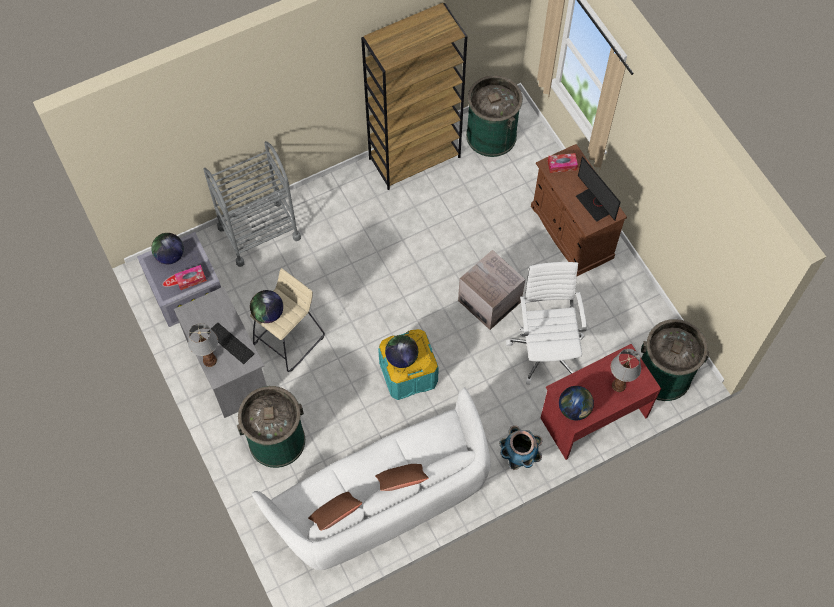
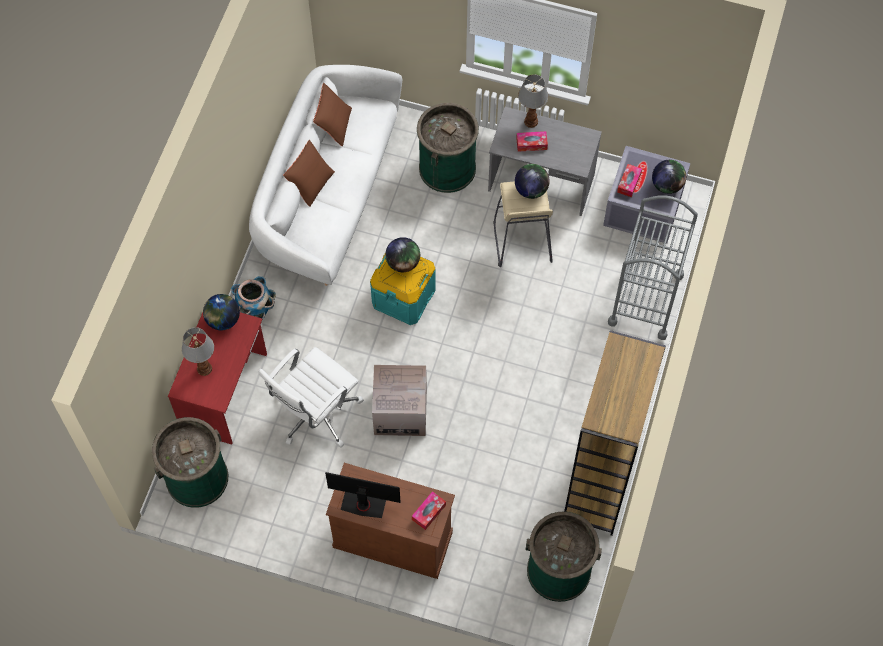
camera: 135 degrees right, 0 degrees up
(229, 343) = (531, 144): keyboard -> tissue box
(546, 348) = (315, 413): white office chair -> white office chair turned 90 degrees clockwise

